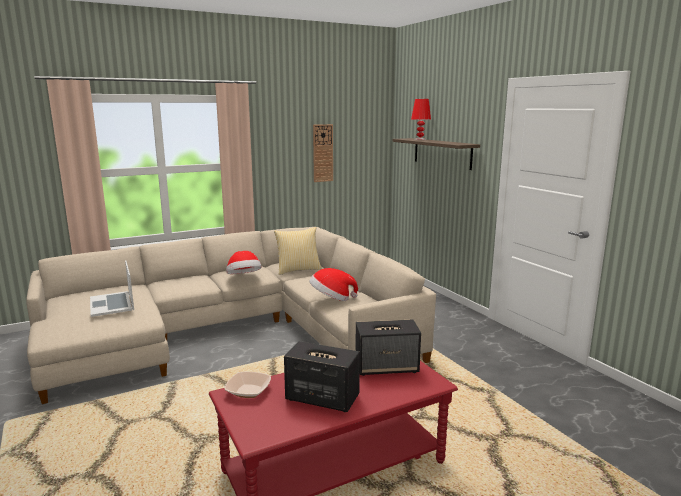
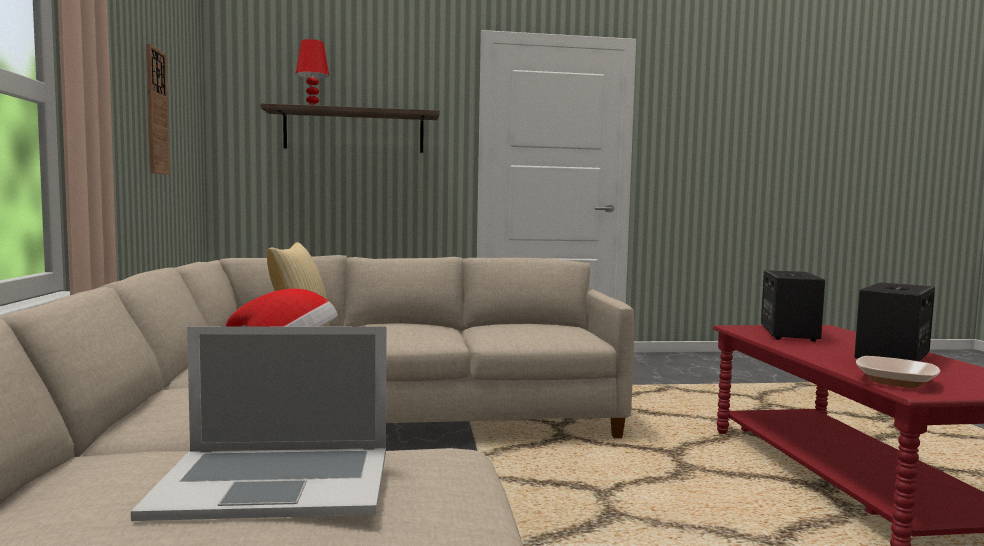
camera: 70 degrees left, 10 degrees down
(331, 299) = (499, 333): hat -> none

